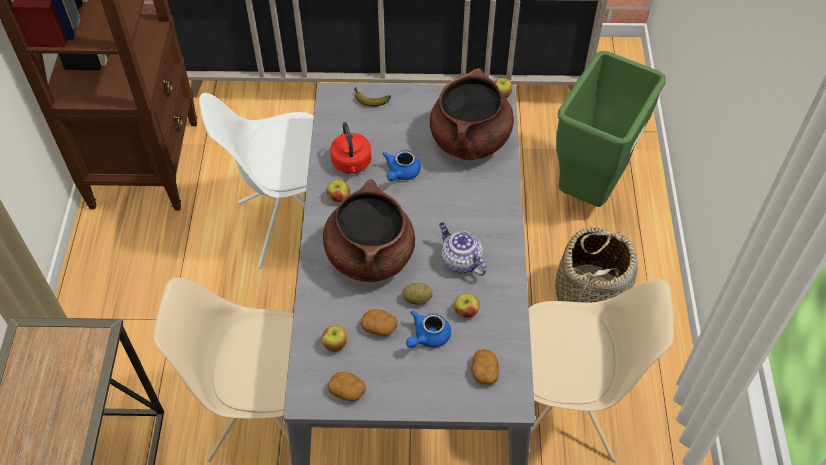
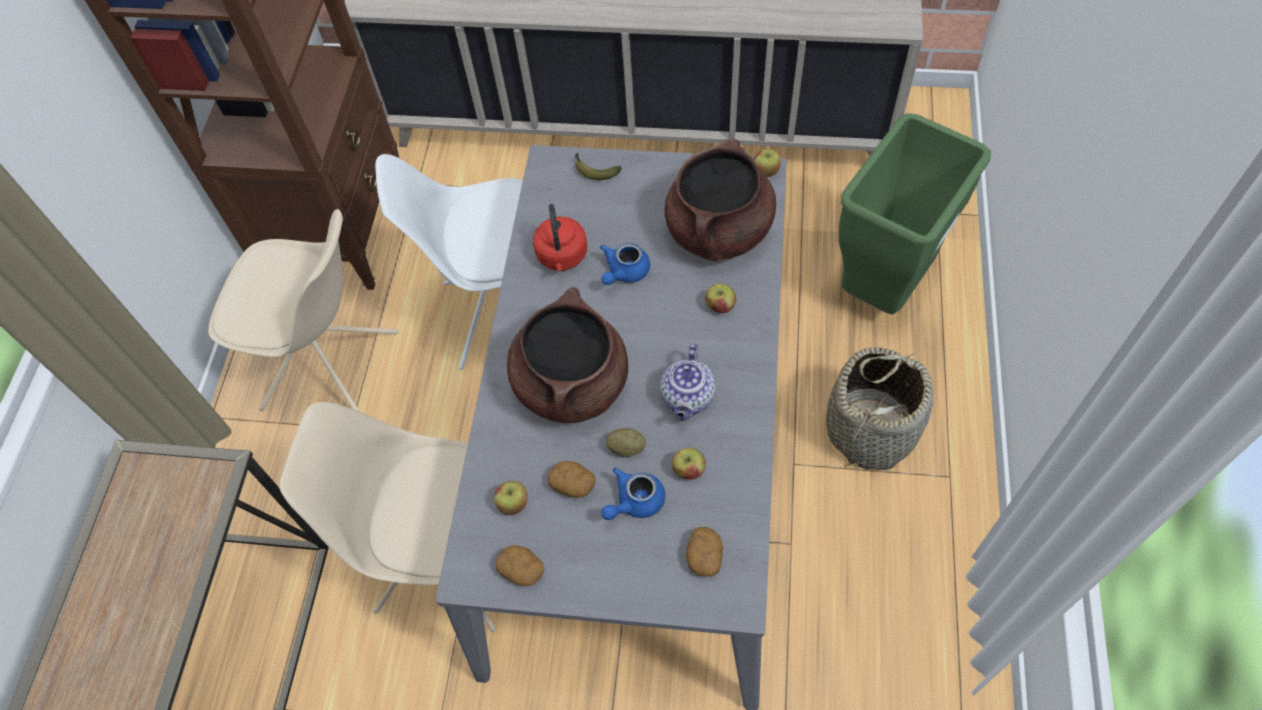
camera: 10 degrees right, 5 degrees up
(339, 198) = (540, 302): apple -> apple (720, 306)
(460, 261) = (688, 398): teapot -> teapot turned 135 degrees counterclockwise
(566, 412) = (825, 583): beige chair -> beige chair (333, 371)

